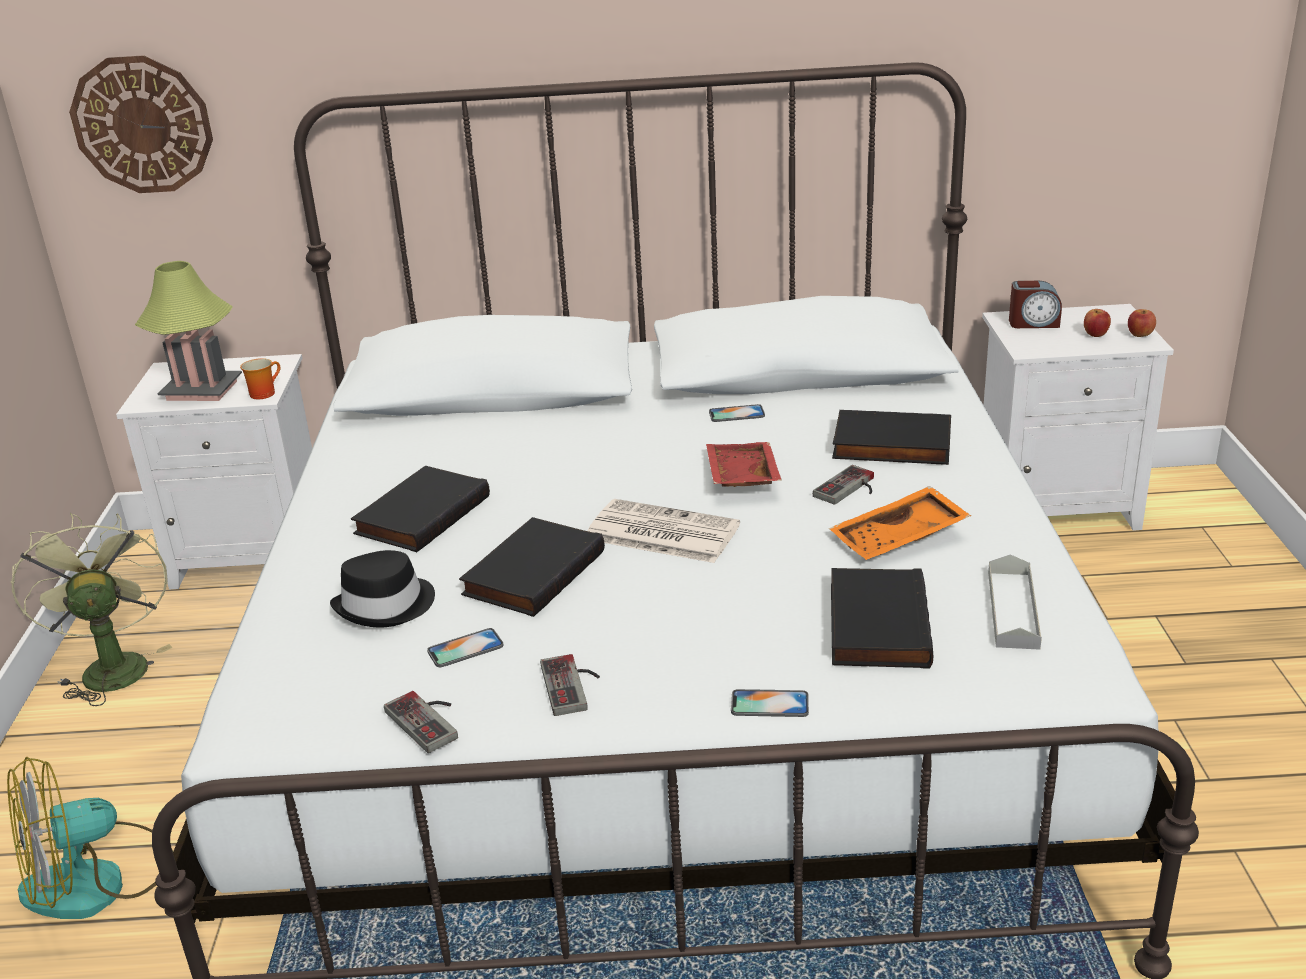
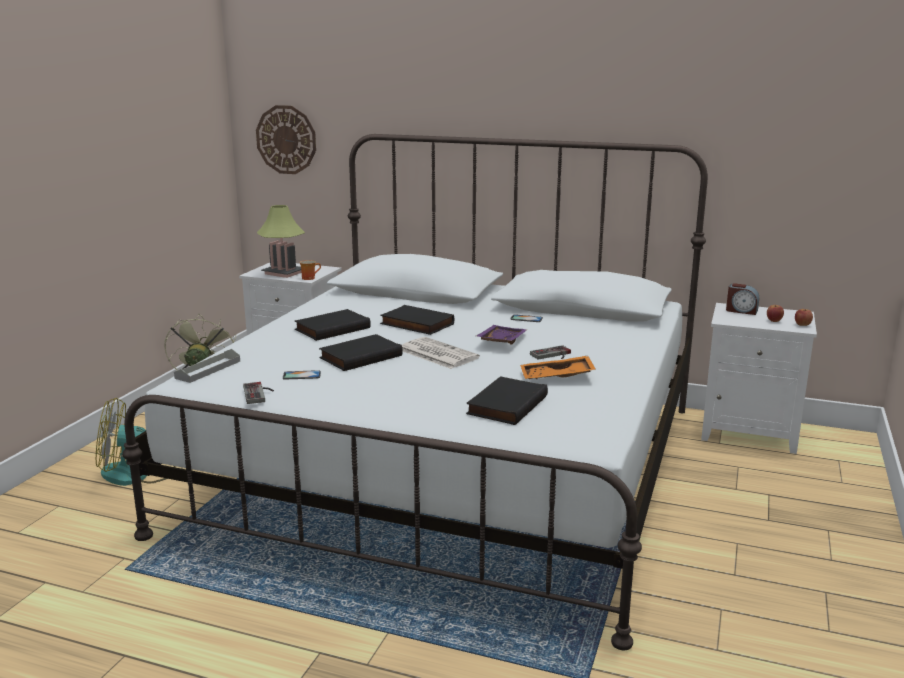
camera: 20 degrees right, 10 degrees down
(386, 606) = (283, 355): black hat -> none
(574, 685) = (336, 396): game controller -> none
(740, 477) = (500, 341): red tray -> purple tray
(769, 704) = (419, 421): phone -> none
(891, 446) = (595, 343): black book -> black book (415, 324)
(1013, 609) = (586, 413): grey tray -> grey tray (208, 369)

